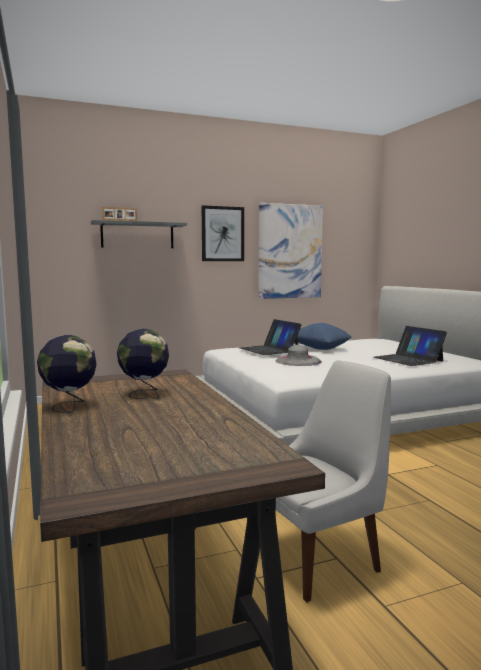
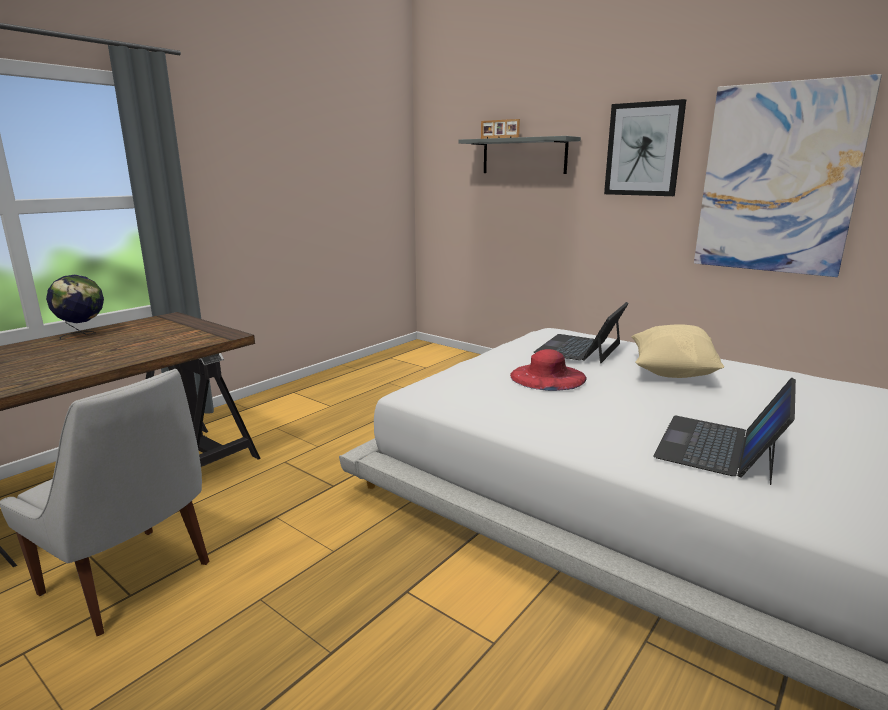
camera: 60 degrees right, 10 degrees up
(144, 393) = (132, 343): globe -> none
(298, 361) = (548, 376): grey hat -> red hat
(320, 348) = (672, 372): blue pillow -> beige pillow

